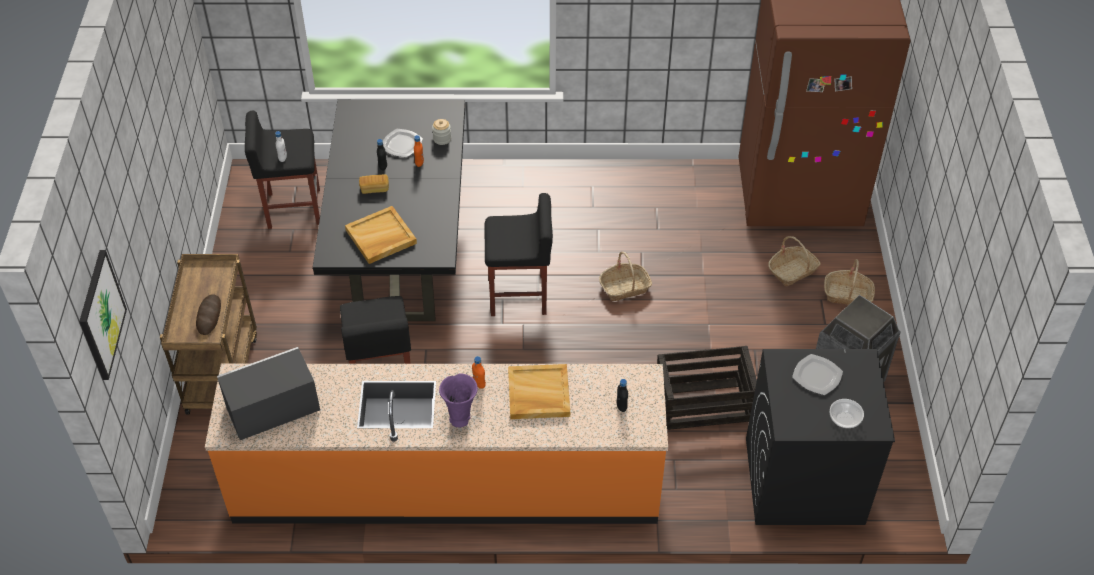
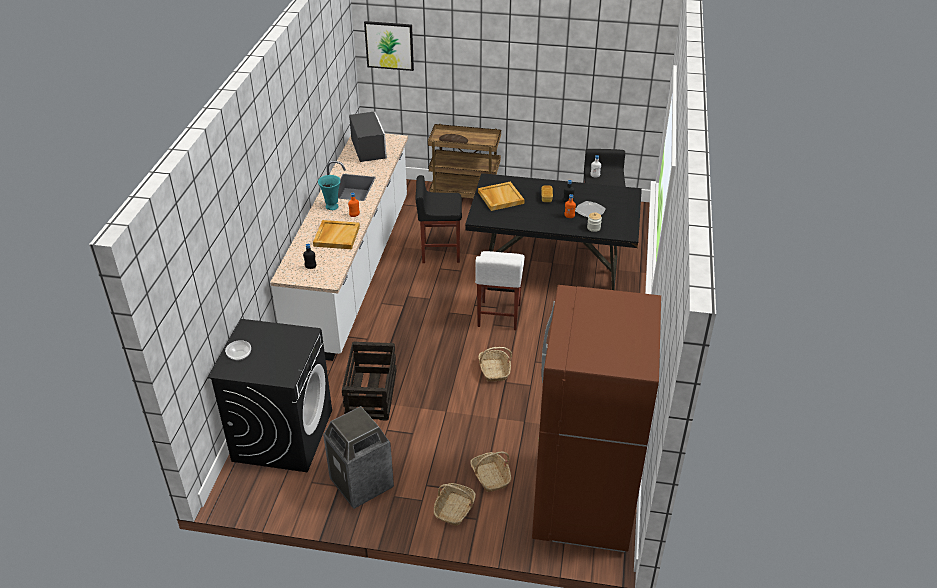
camera: 100 degrees right, 10 degrees down
(447, 483) = (353, 271): orange counter -> white counter
(461, 418) = (332, 207): purple vase -> turquoise vase
(519, 295) = (498, 316): black stool -> white stool
(817, 375) = (284, 350): plate -> none

